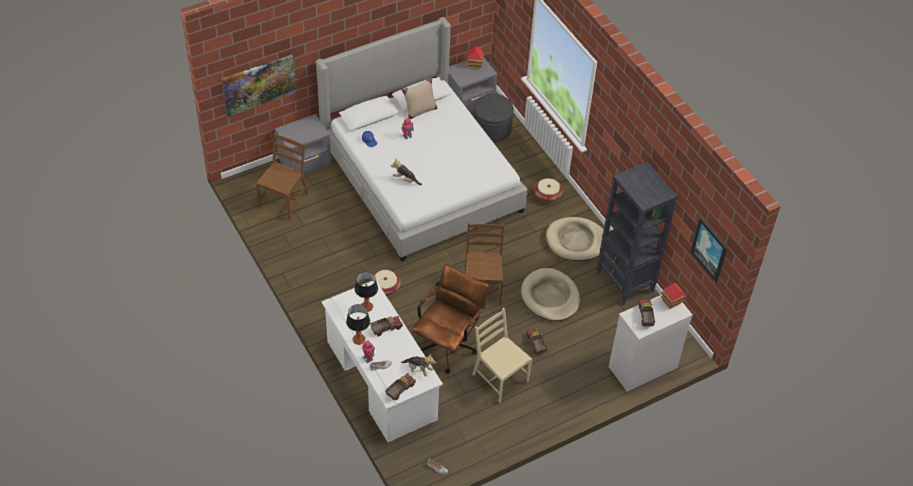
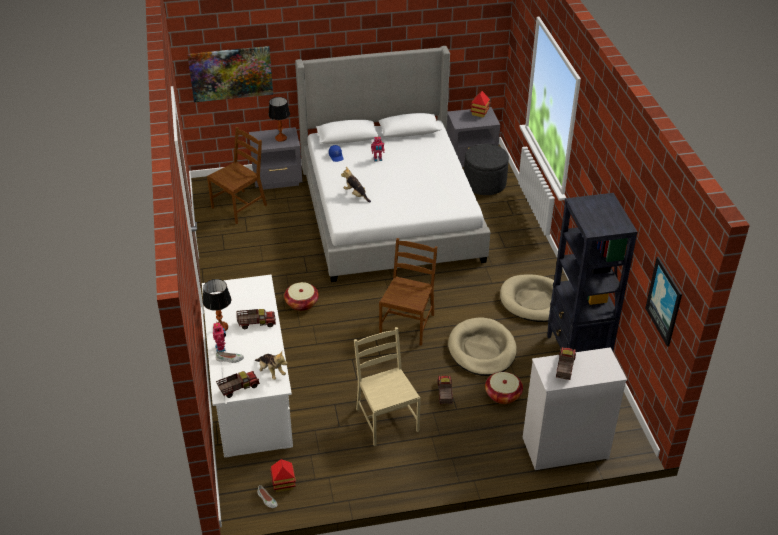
camera: 20 degrees right, 10 degrees down
(367, 307) = (247, 298): table lamp -> table lamp (281, 138)
(419, 111) = (401, 140): beige pillow -> none
(448, 343) = (344, 371): brown office chair -> none
(547, 195) = (520, 252): basket -> basket (503, 395)
(671, 302) = (604, 360): toy house -> toy house (283, 484)

